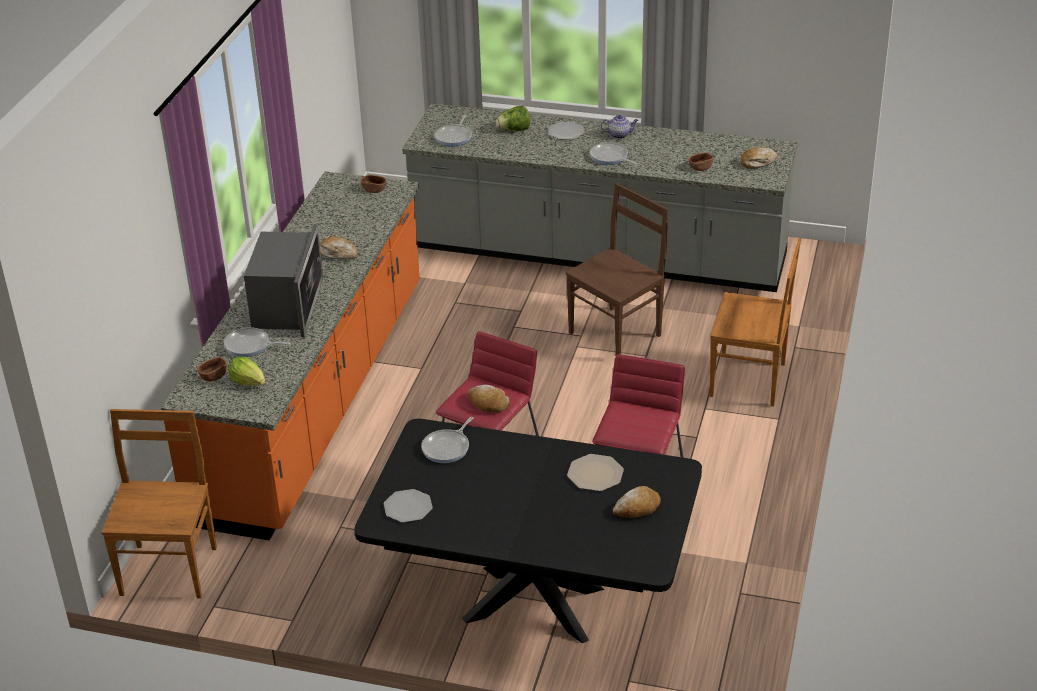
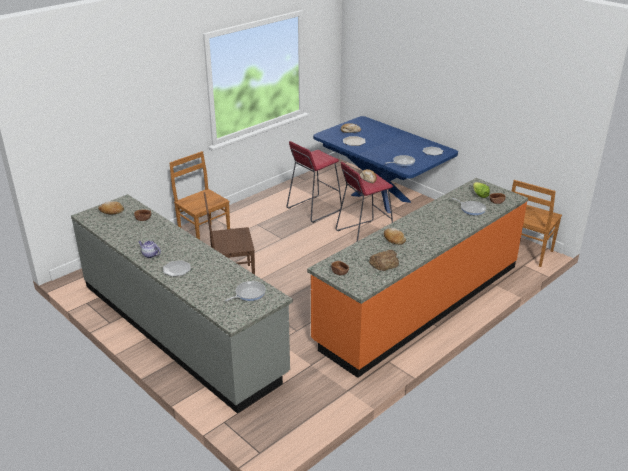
camera: 150 degrees left, 5 degrees down
(287, 305) = (441, 221): microwave -> none
(328, 218) = (384, 263): none -> bread
(514, 130) = (205, 283): lettuce -> none
(534, 604) = (380, 198): black dining table -> blue dining table
(610, 157) = (178, 242): frying pan -> none

